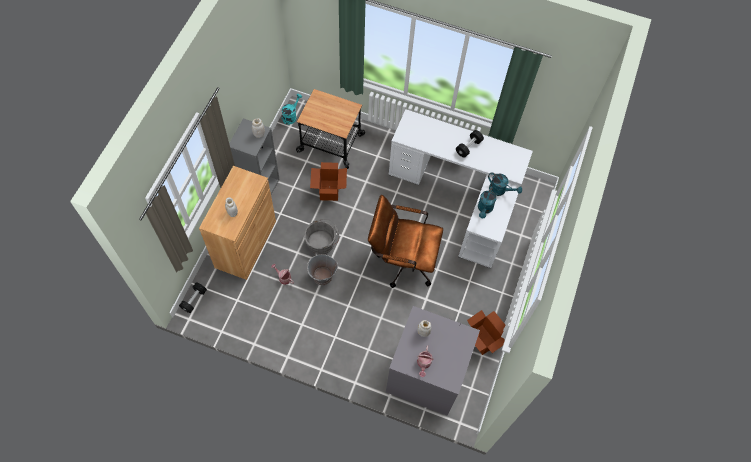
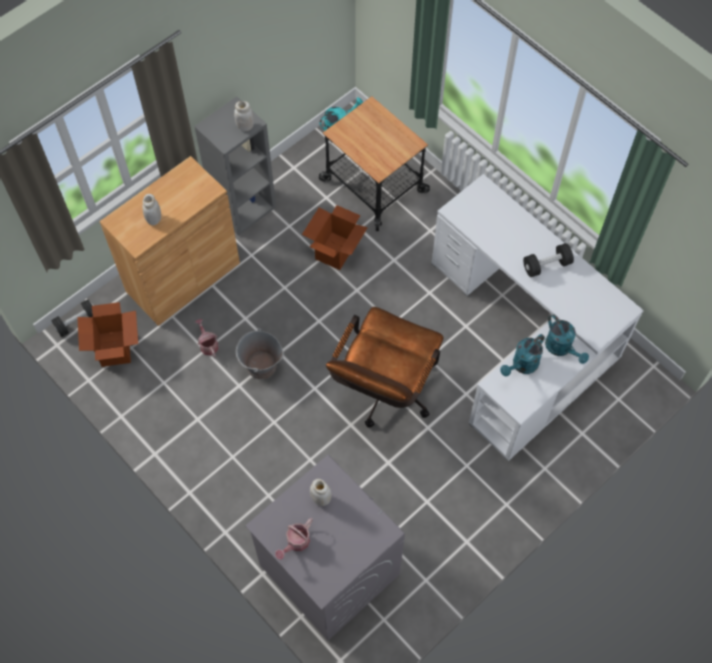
camera: 30 degrees right, 0 degrees up
(322, 241) = (287, 318): grey bucket -> none
(402, 260) = (384, 393): brown office chair -> brown office chair turned 105 degrees counterclockwise
(482, 340) = (438, 558): cardboard box -> cardboard box (115, 348)

